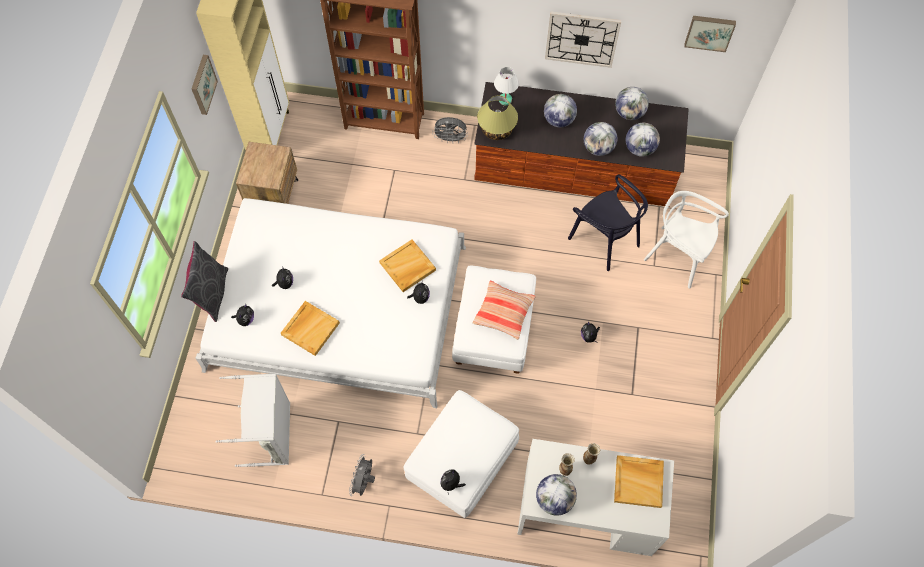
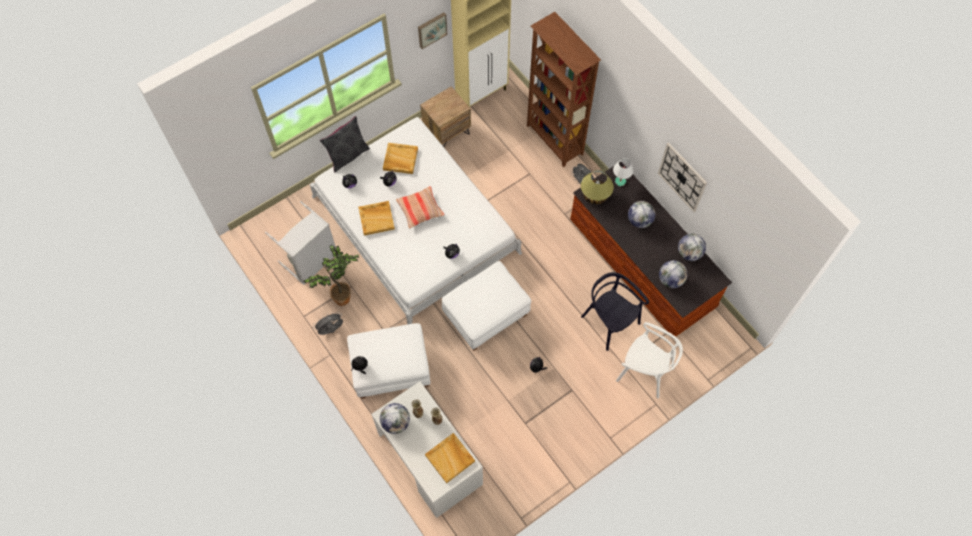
camera: 45 degrees right, 0 degrees up
(341, 438) = (343, 296): none -> potted plant
(407, 267) = (463, 231): beige tray -> beige tray (400, 159)
(503, 312) = (488, 304): pillow -> pillow (420, 210)
(598, 148) = (645, 257): globe -> none
(604, 240) = (609, 322): black chair -> black chair turned 135 degrees clockwise
(678, 255) = (645, 372): white chair -> white chair turned 135 degrees clockwise
(709, 32) = (756, 235): picture -> none

